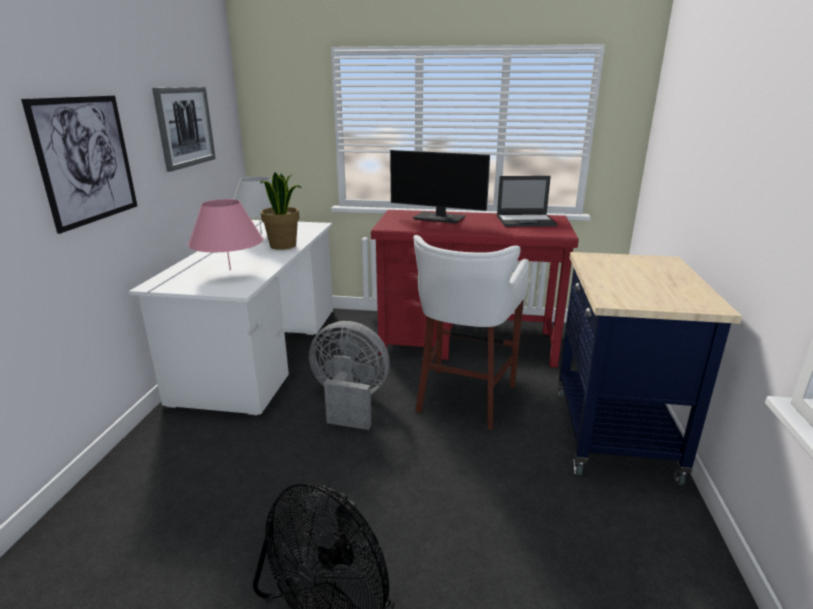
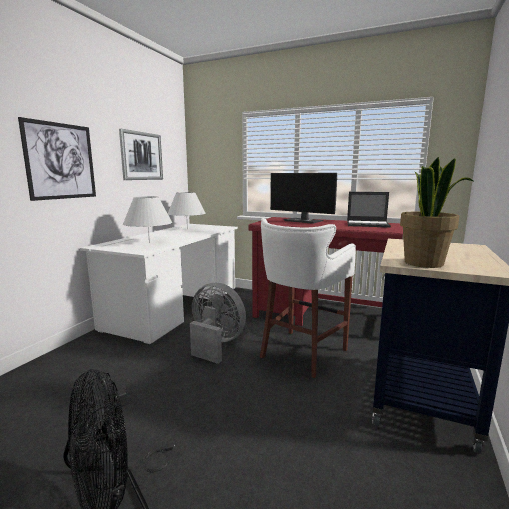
camera: 15 degrees right, 10 degrees down
(230, 270) = (149, 242): pink table lamp -> white table lamp
(283, 246) = (194, 234): potted plant -> potted plant (424, 263)

